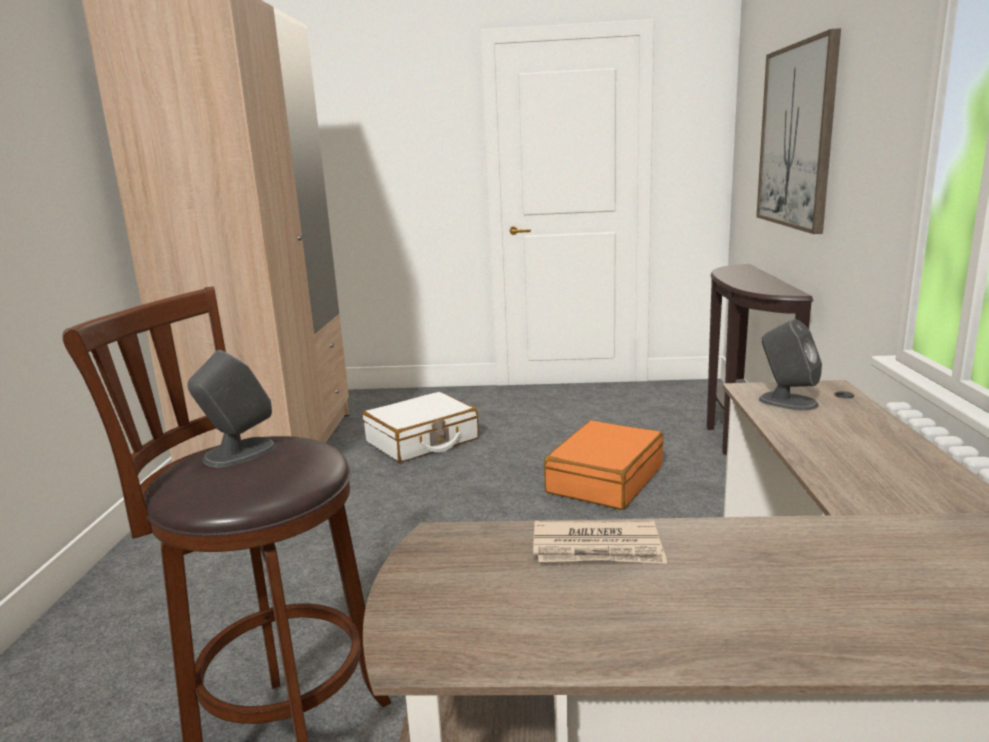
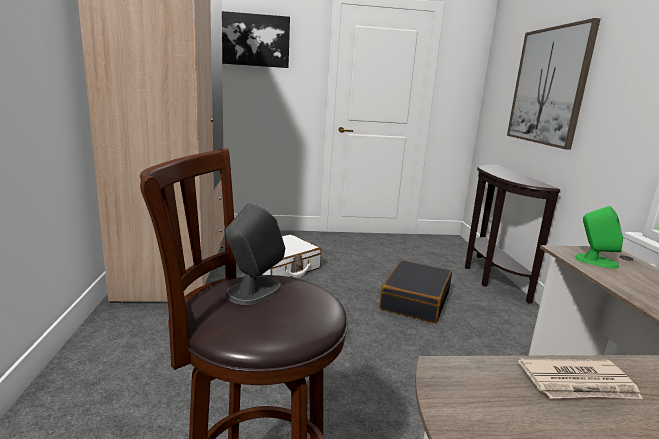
camera: 10 degrees left, 0 degrees up
(372, 114) = (253, 40): none -> picture
(604, 479) = (414, 301): orange suitcase -> black suitcase
(787, 401) = (595, 261): grey speaker -> green speaker

